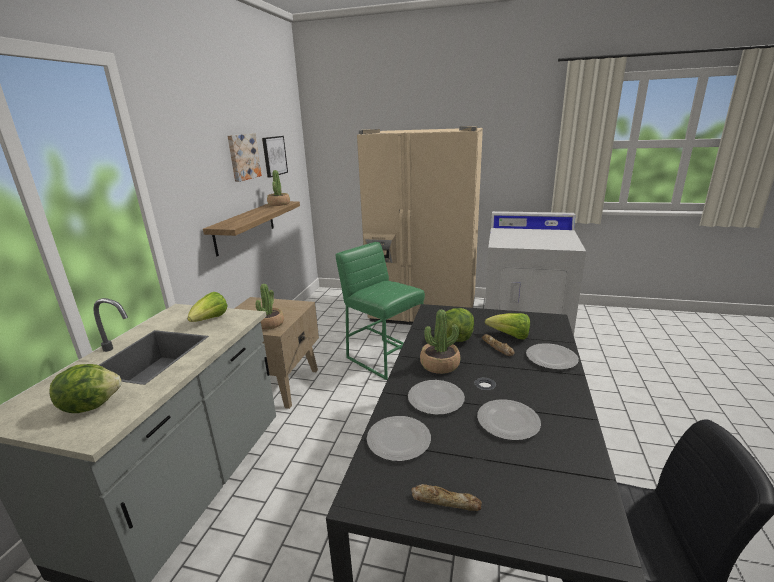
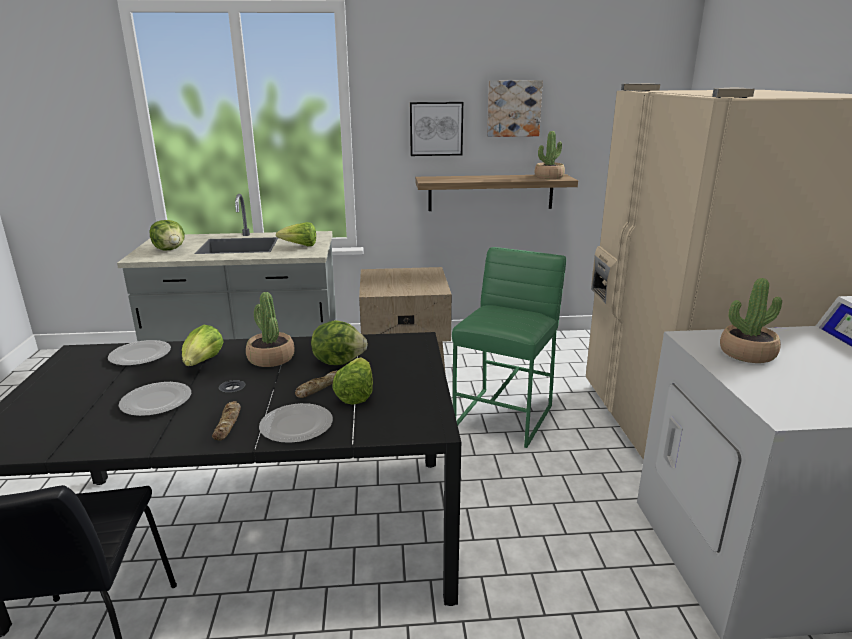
camera: 70 degrees right, 0 degrees up
(269, 324) = (382, 287): potted plant -> potted plant (747, 353)
(274, 156) = (588, 114): picture -> picture (436, 129)
(435, 398) = (203, 363): plate -> lettuce
(445, 501) = (58, 381): bread -> bread (228, 424)

